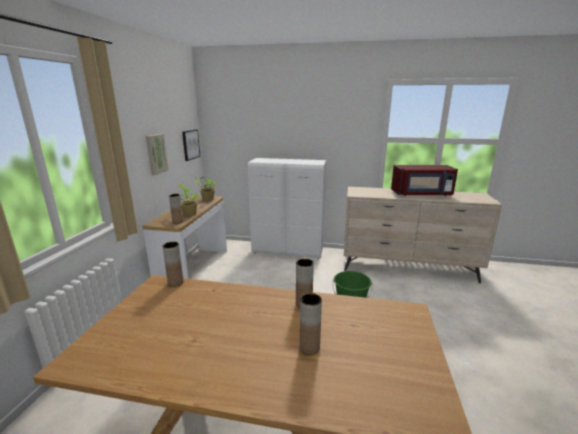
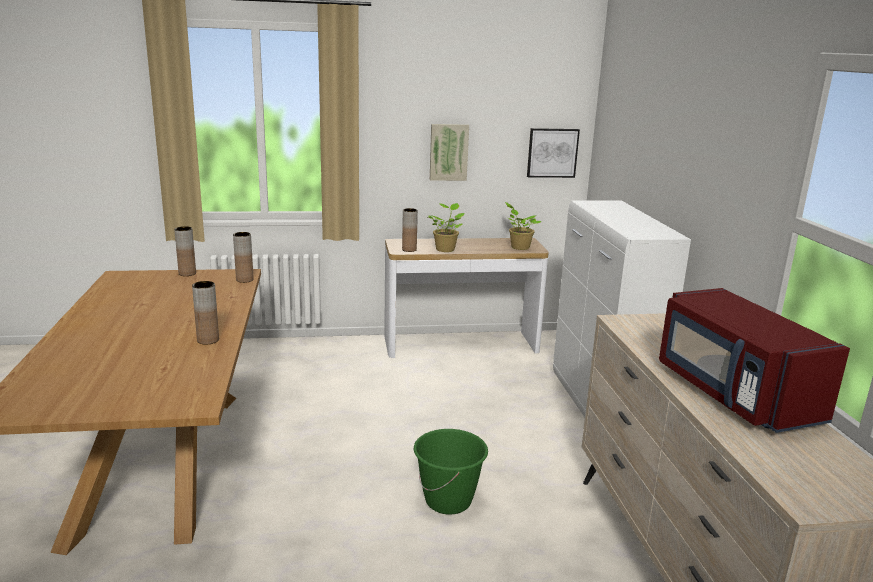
camera: 70 degrees right, 0 degrees up
(309, 347) = (124, 349): brown vase -> brown vase (187, 273)

